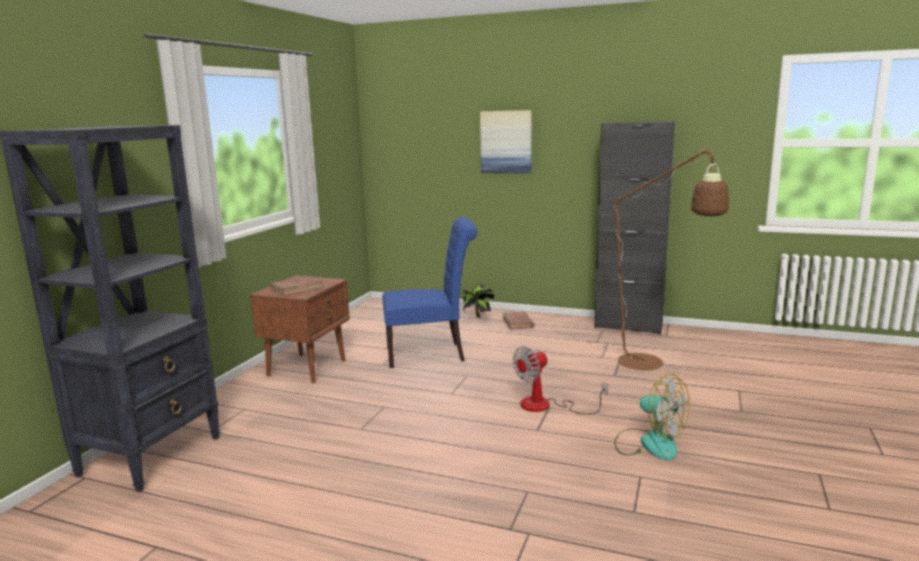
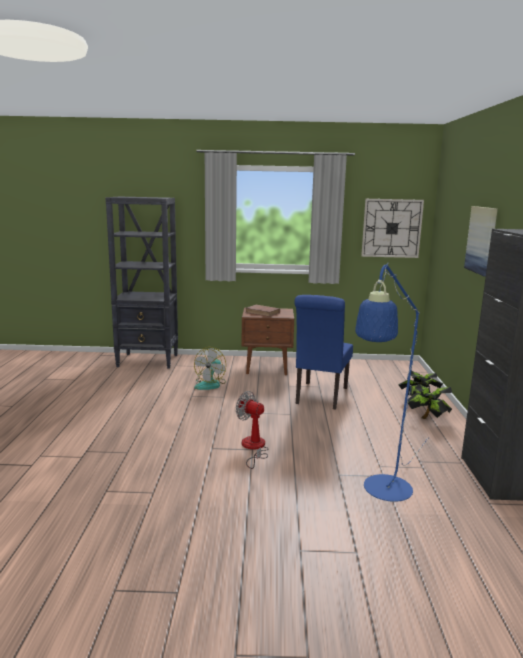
camera: 70 degrees right, 0 degrees up
(337, 148) = (391, 228): none -> wall clock
(431, 354) = (320, 397): blue chair -> blue chair turned 45 degrees clockwise
(517, 323) = (428, 420): brown book -> potted plant
(649, 443) = (207, 495): fan -> fan (211, 384)
(650, 365) = (383, 494): brown floor lamp -> blue floor lamp

